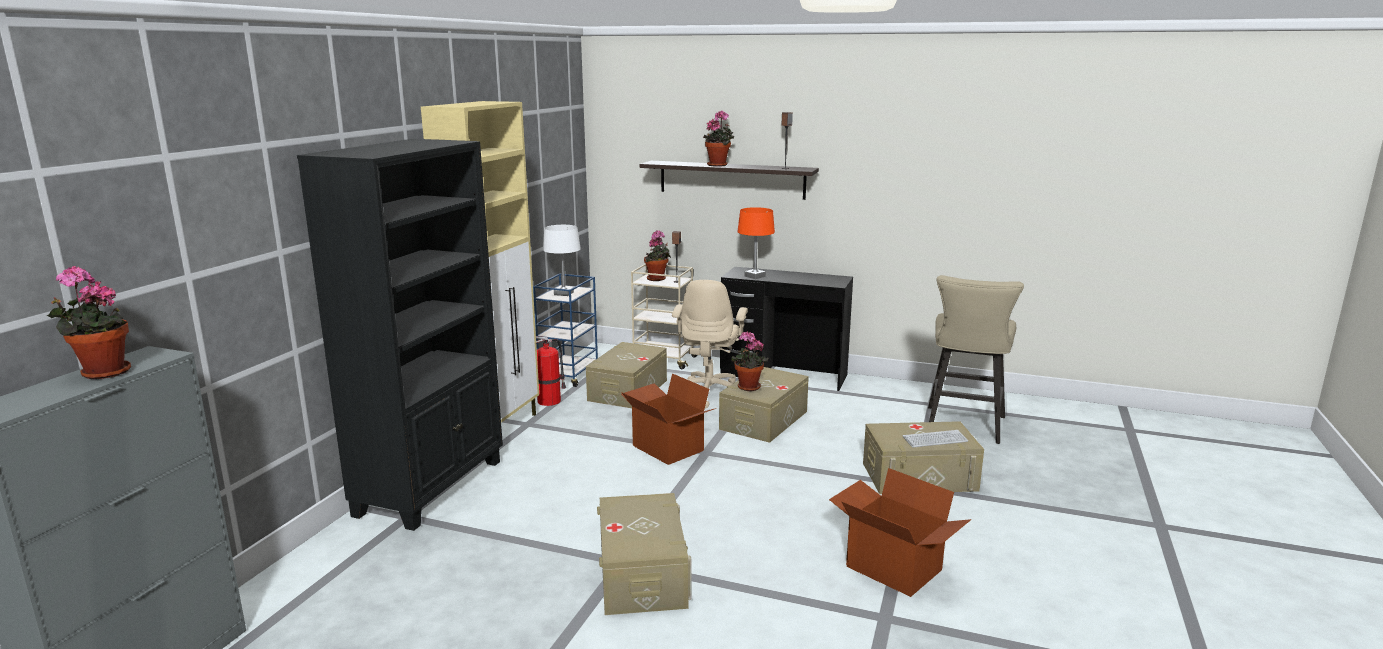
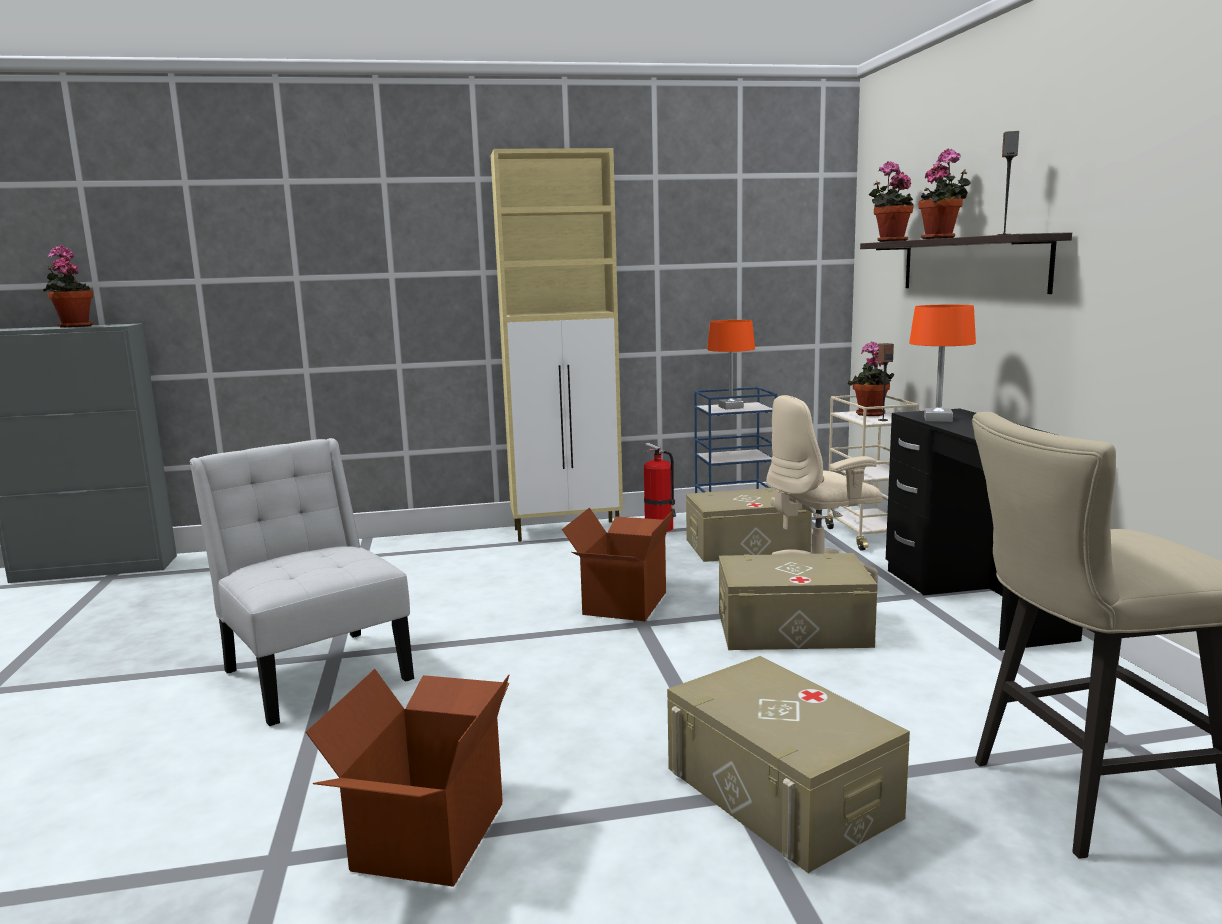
camera: 60 degrees right, 5 degrees down
(432, 487) = (422, 547): black bookcase -> none
(563, 293) = (730, 407): white table lamp -> orange table lamp
(642, 574) = (314, 671): beige storage box -> white chair
(747, 388) = (758, 563): potted plant -> potted plant (889, 241)
(935, 440) = (776, 721): keyboard -> none

